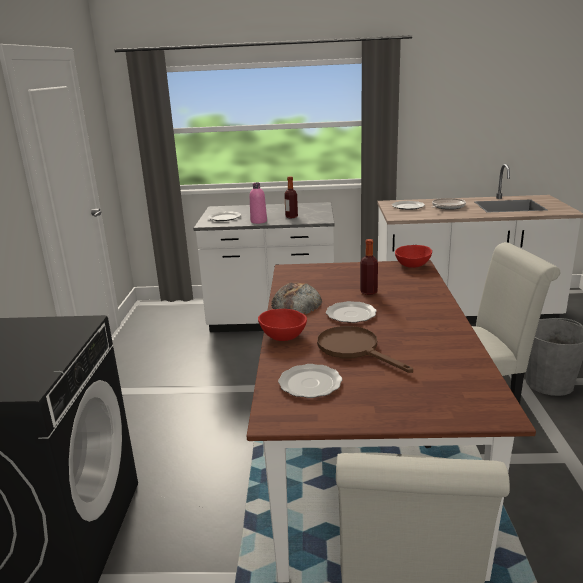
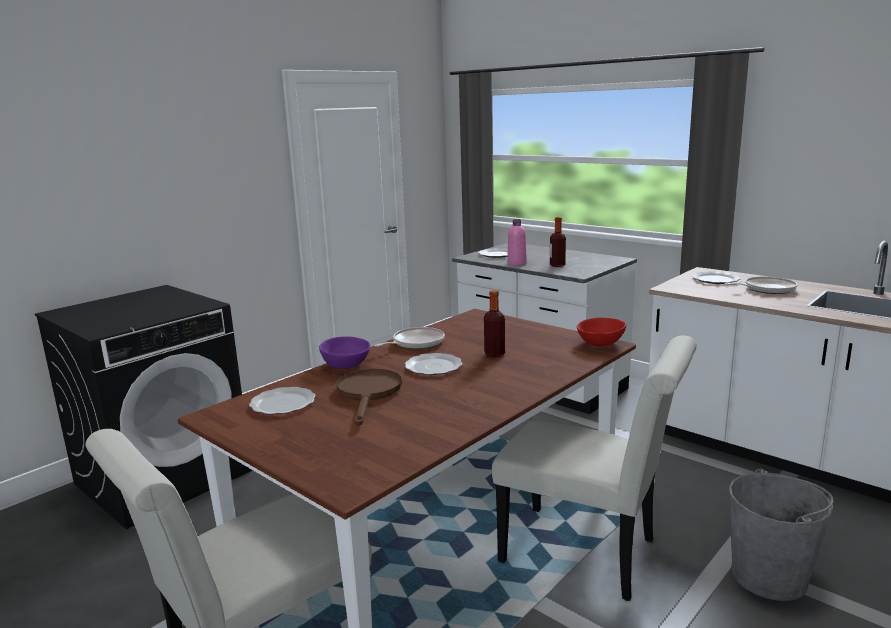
camera: 40 degrees right, 5 degrees down
(282, 336) = (345, 364): red bowl -> purple bowl
(296, 302) = (416, 343): bread -> frying pan

